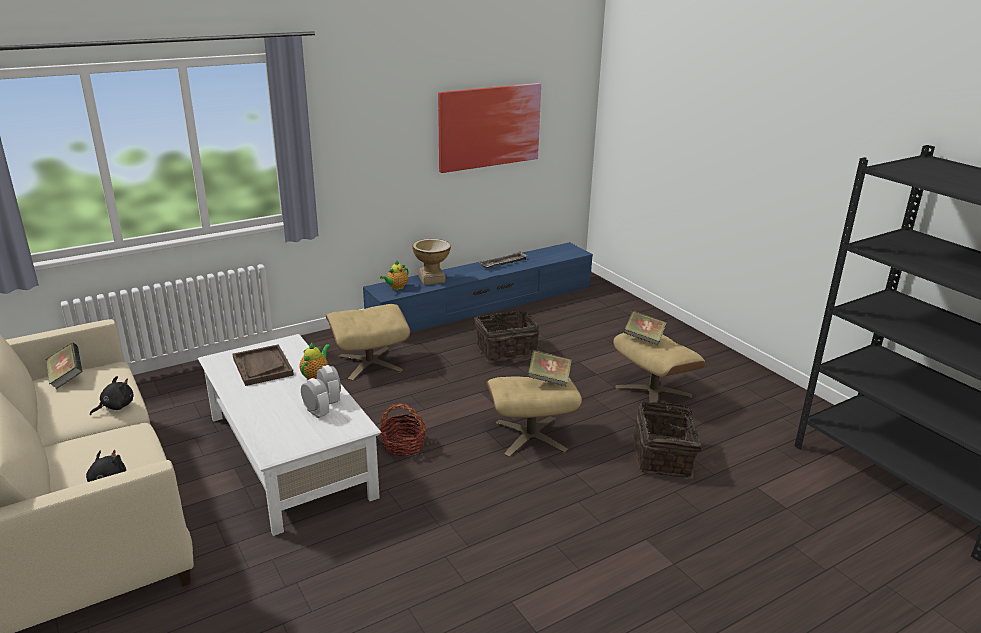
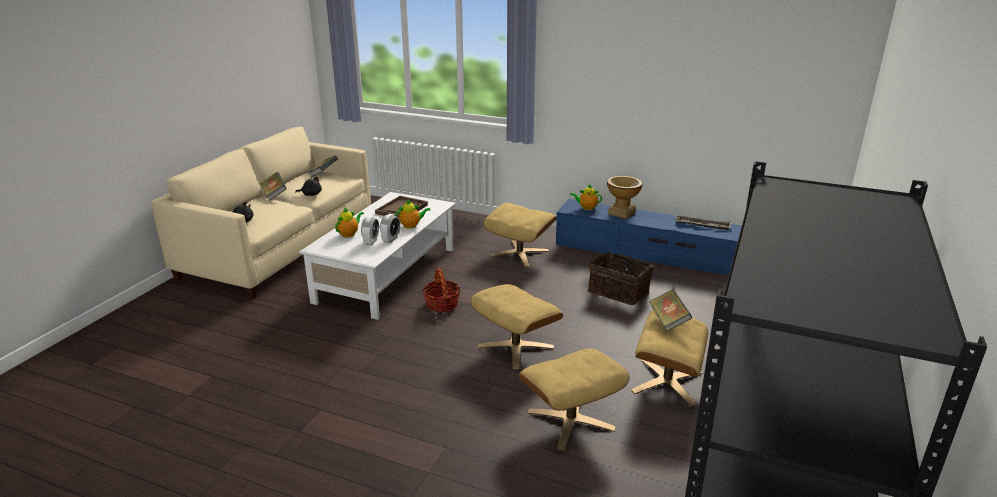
camera: 55 degrees right, 0 degrees up
(273, 419) = (349, 234): none -> teapot
(489, 126) = (717, 87): picture -> none
(549, 379) = (529, 302): book -> book (274, 195)
(664, 456) = (571, 420): basket -> beige ottoman

